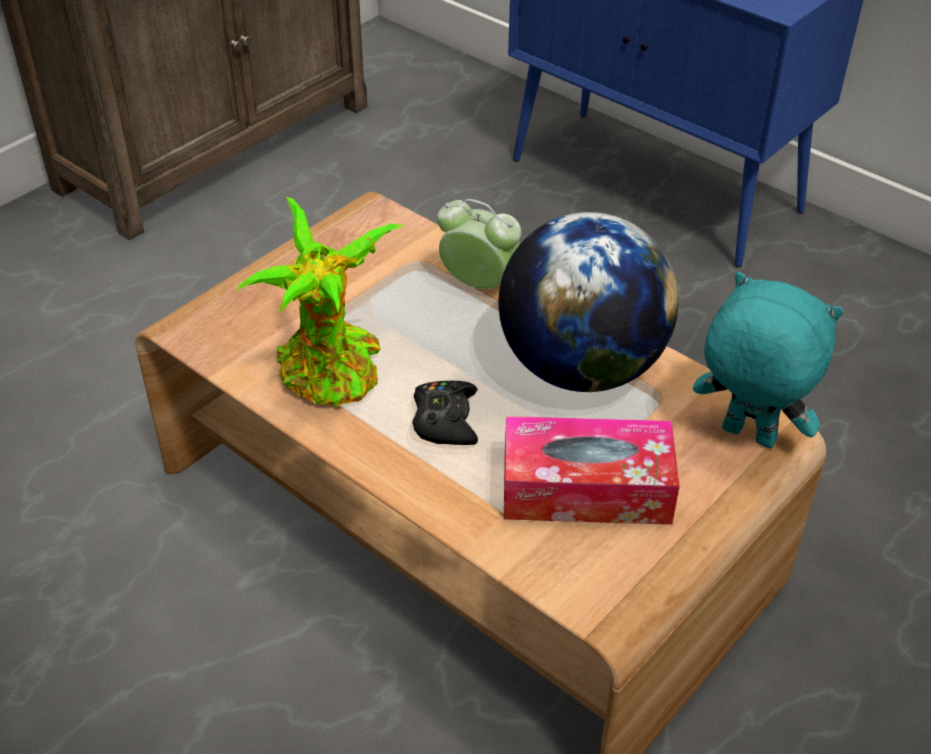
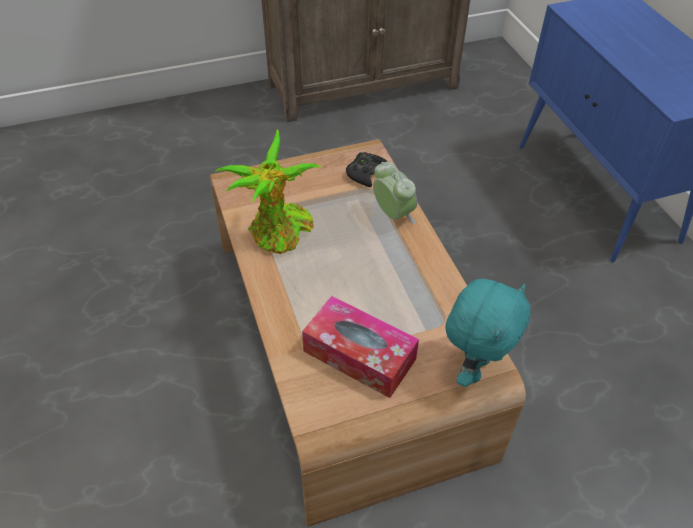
camera: 30 degrees right, 5 degrees up
(445, 420) = (316, 283): black game controller -> black game controller (366, 173)
(581, 368) = (411, 285): globe -> none
(746, 437) = (474, 368): turquoise plush toy -> turquoise plush toy turned 60 degrees clockwise

